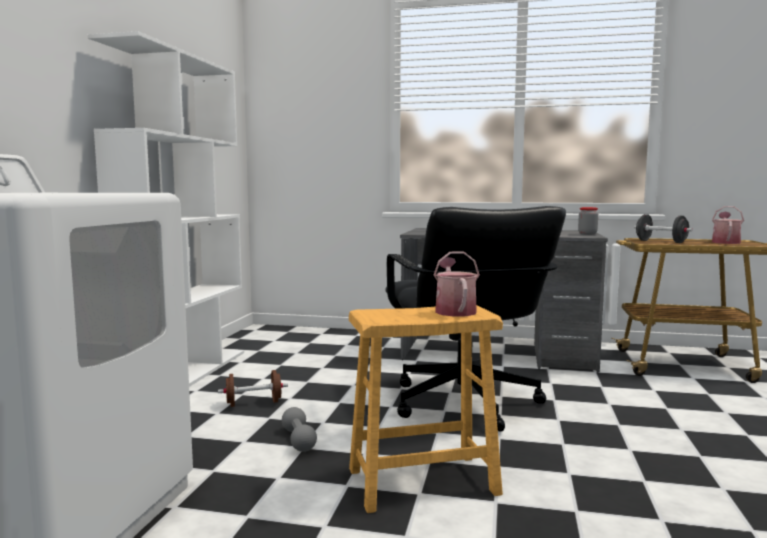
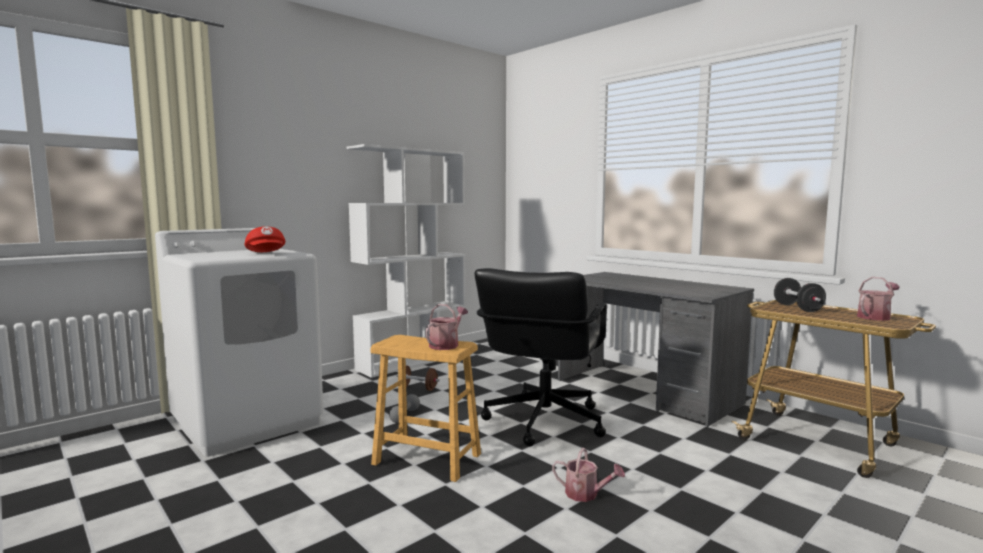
camera: 35 degrees right, 0 degrees up
(94, 192) = (267, 254): none -> red cap
(587, 234) = (717, 293): jar -> none
(632, 461) = (586, 494): none -> watering can

